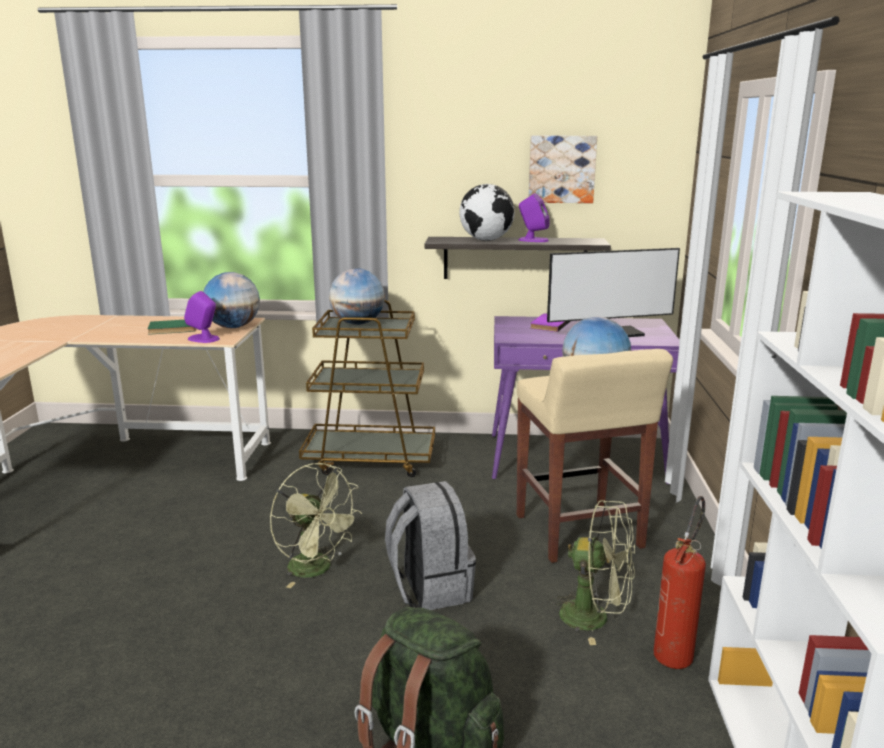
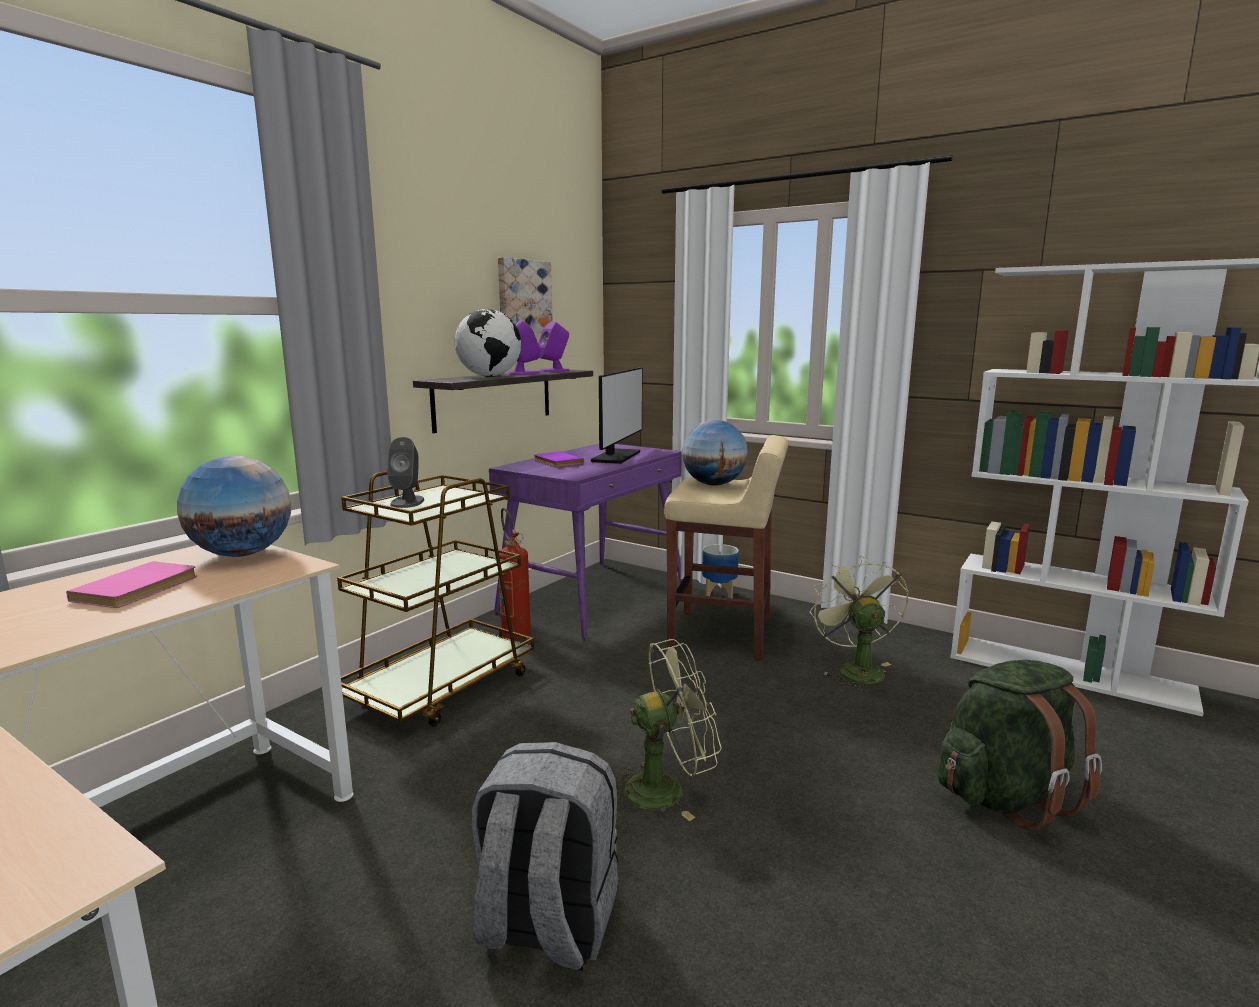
camera: 60 degrees left, 5 degrees down
(173, 329) = (139, 588): green book -> pink book
(204, 339) = (260, 576): purple speaker -> purple speaker (554, 370)
(358, 323) = (407, 502): globe -> grey speaker
(429, 588) = (759, 728): grey backpack -> grey backpack (546, 926)
(595, 617) = (855, 669): green fan -> green fan turned 60 degrees counterclockwise
(666, 509) = (719, 595): none -> planter
(676, 651) = (913, 656): fire extinguisher -> fire extinguisher (513, 631)

